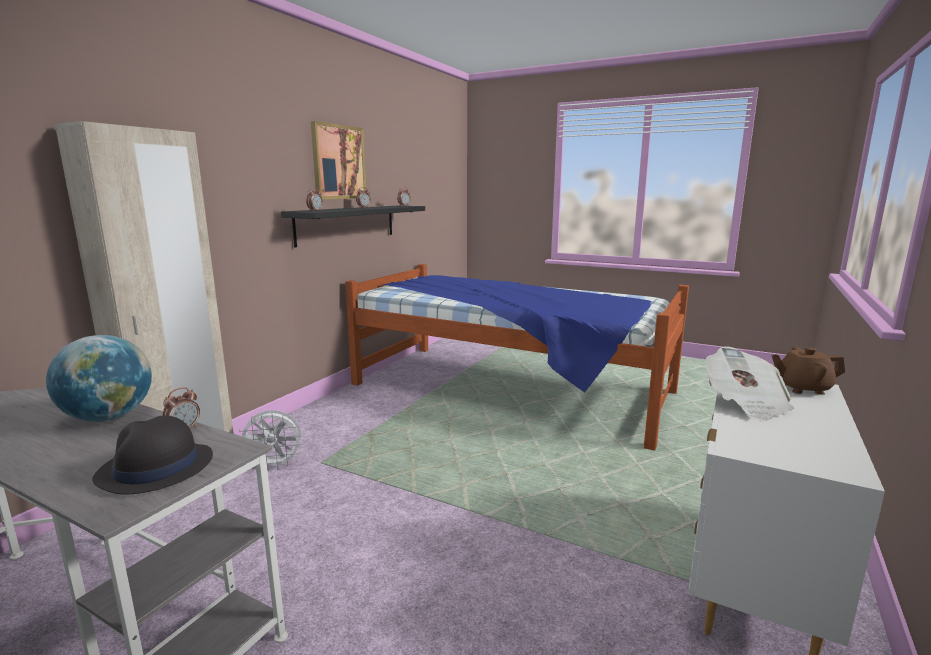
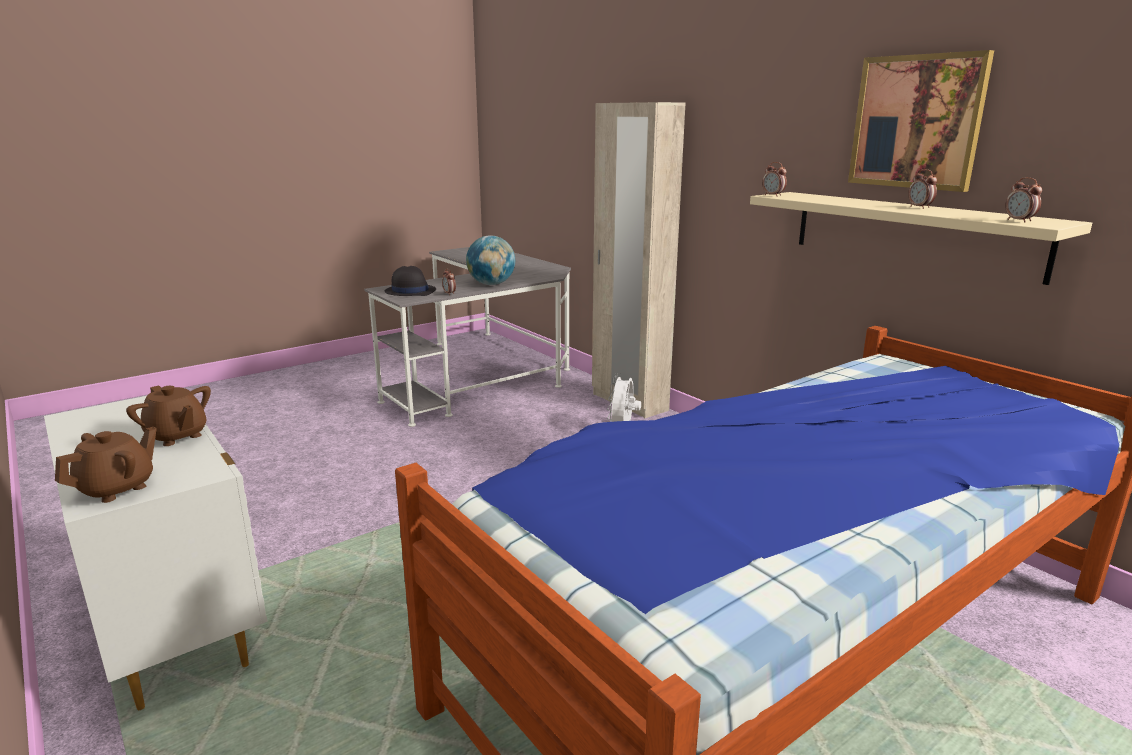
camera: 115 degrees right, 5 degrees up
(347, 224) = (912, 233): black shelf -> beige shelf
(745, 404) = (177, 436): newspaper -> brown teapot

